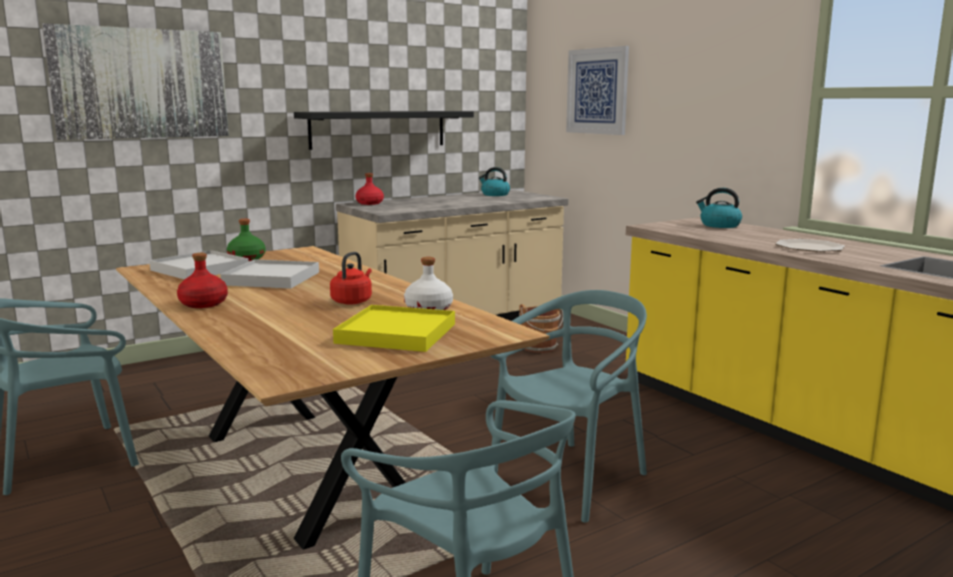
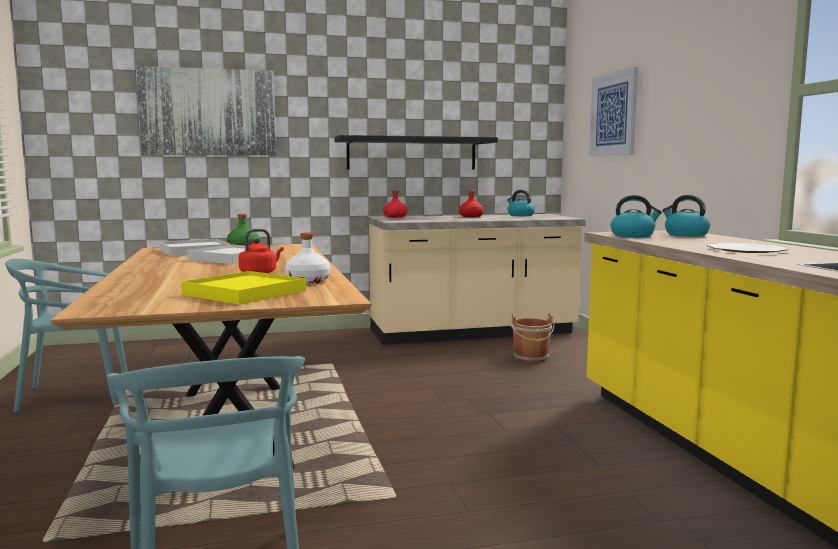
camera: 20 degrees right, 5 degrees down
(203, 304) = (148, 268): red bottle -> red bottle (470, 216)
(570, 479) = (450, 467): turquoise chair -> none
(679, 229) = (633, 235): none -> kettle

